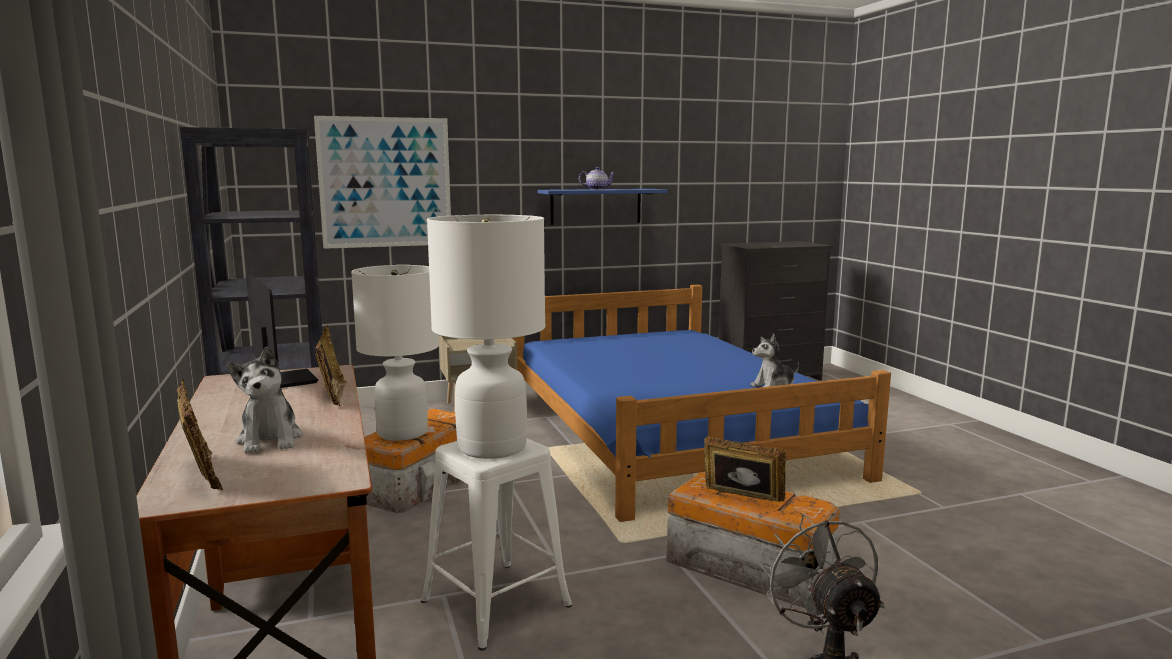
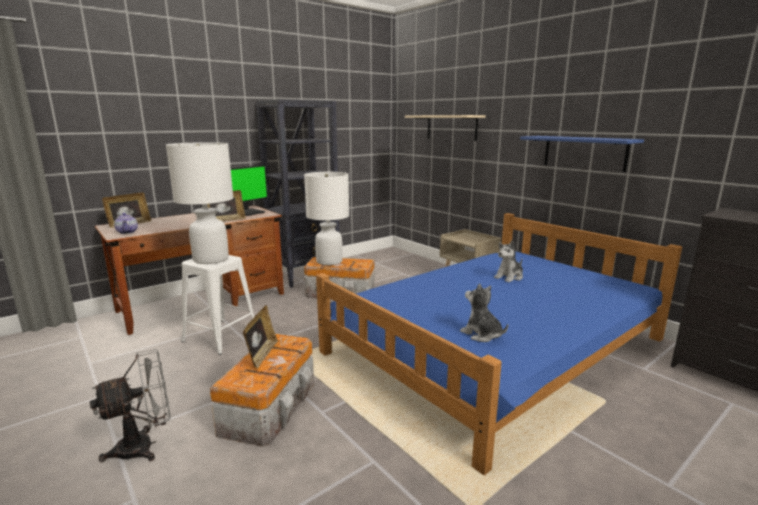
camera: 70 degrees right, 5 degrees up
(270, 440) = (166, 223): plush toy -> plush toy (509, 277)
(385, 182) = (451, 127): picture -> beige shelf
(597, 189) = (570, 137): teapot -> teapot (128, 232)

